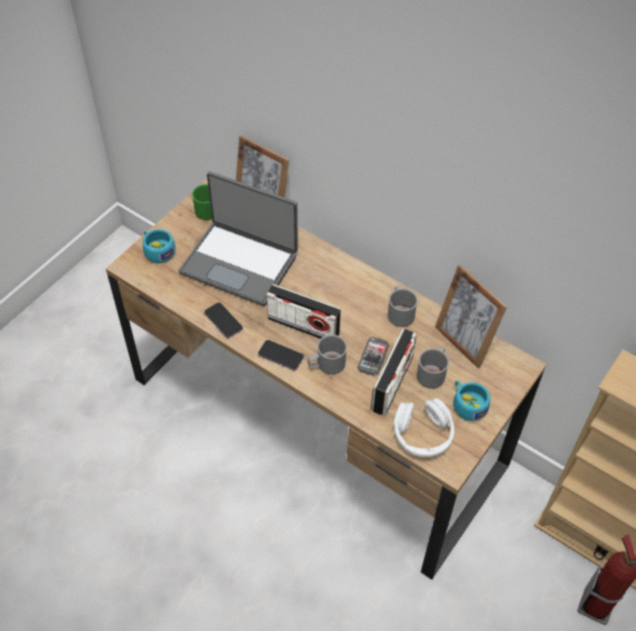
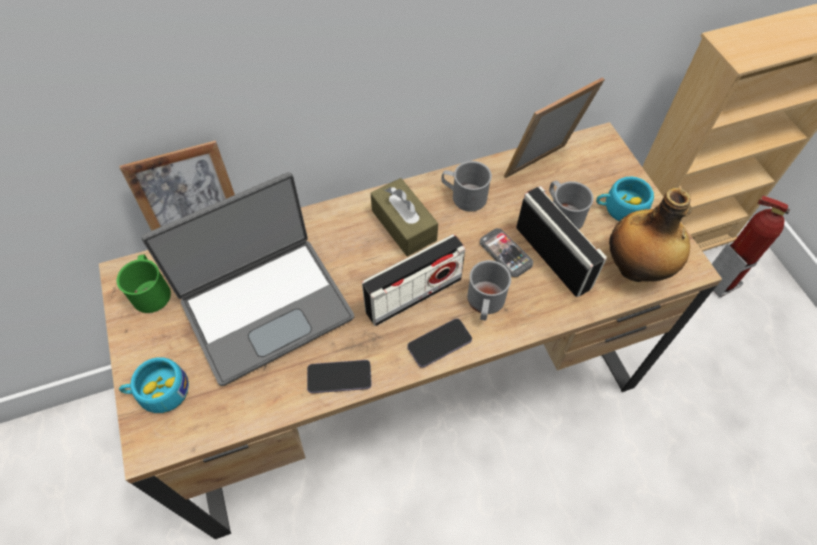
camera: 55 degrees left, 5 degrees up
(349, 294) = (404, 225): none -> brown tissue box
(422, 435) = (636, 268): white headphones -> bottle
(463, 342) = (541, 167): picture frame -> picture frame turned 150 degrees clockwise

